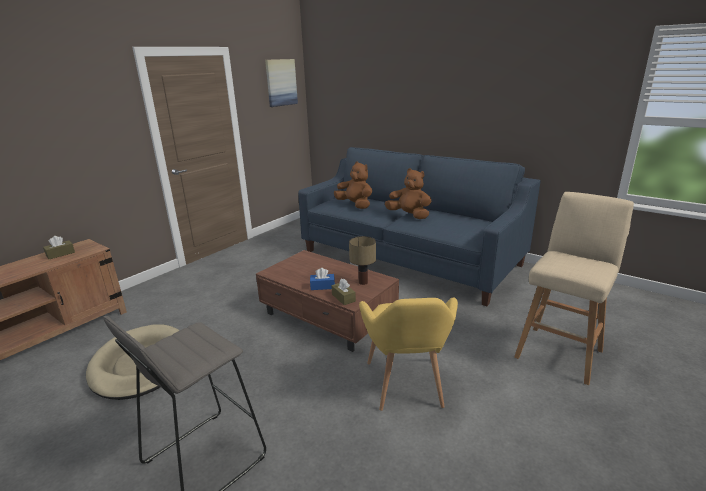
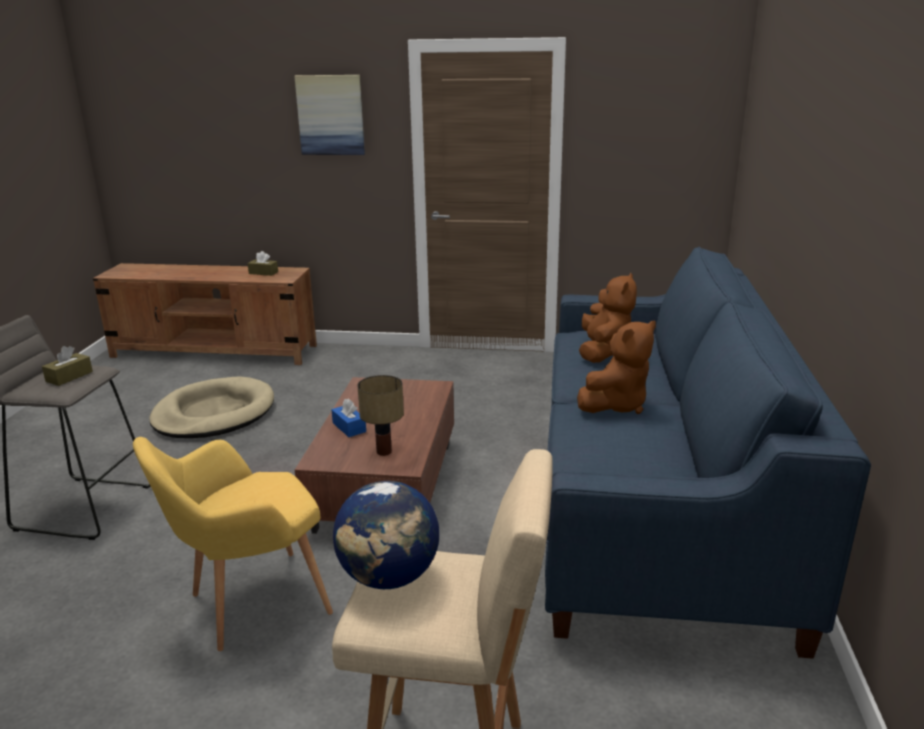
camera: 60 degrees right, 0 degrees up
(281, 82) = (676, 101): picture -> picture (331, 115)
(343, 298) = (326, 451): brown tissue box -> brown tissue box (69, 376)
(409, 215) = (616, 405): brown plush toy -> brown plush toy turned 45 degrees clockwise
(565, 267) = (389, 577): none -> globe

